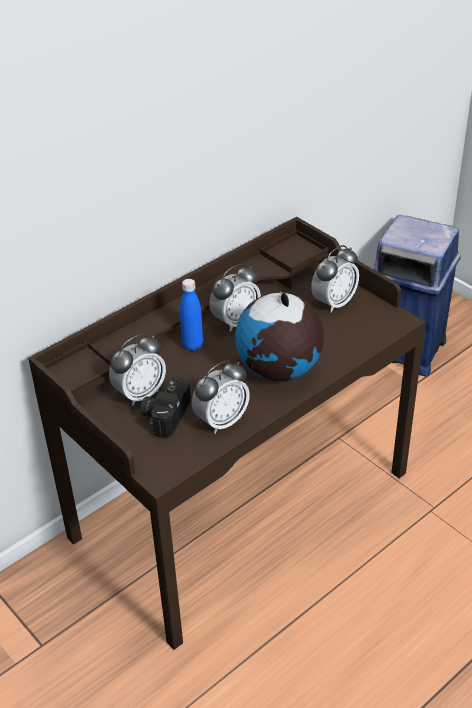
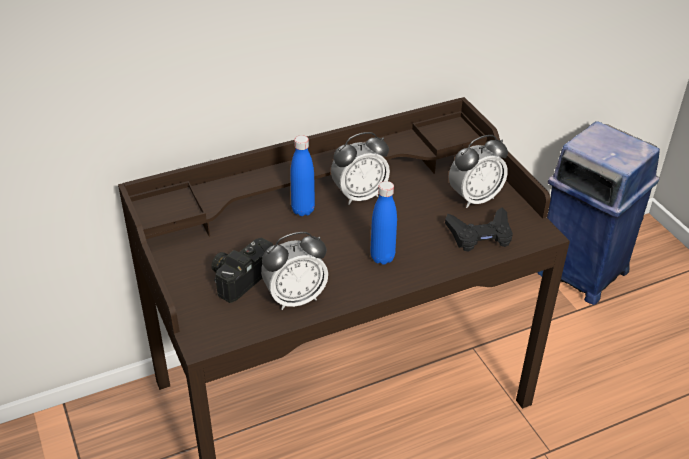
camera: 15 degrees right, 0 degrees up
(140, 394) = (225, 248): alarm clock -> none
(279, 370) = (382, 257): globe -> blue bottle
(352, 333) = (480, 235): none -> black game controller

